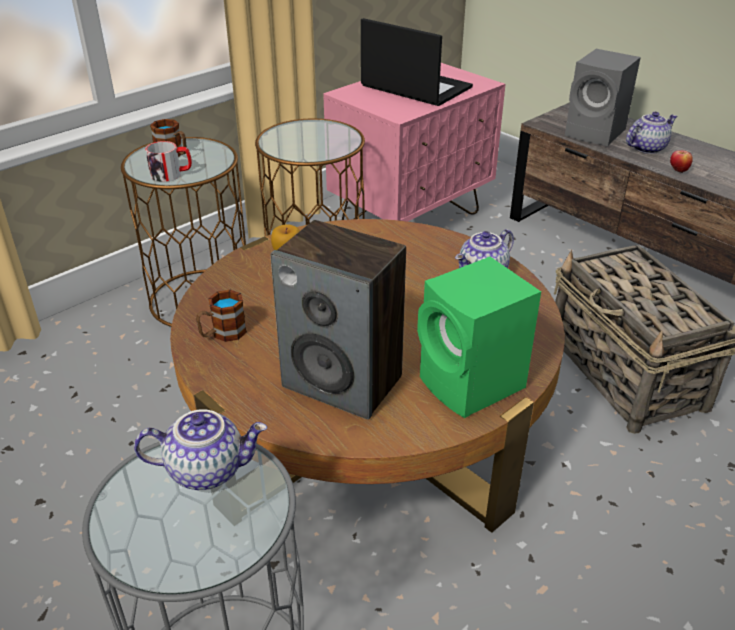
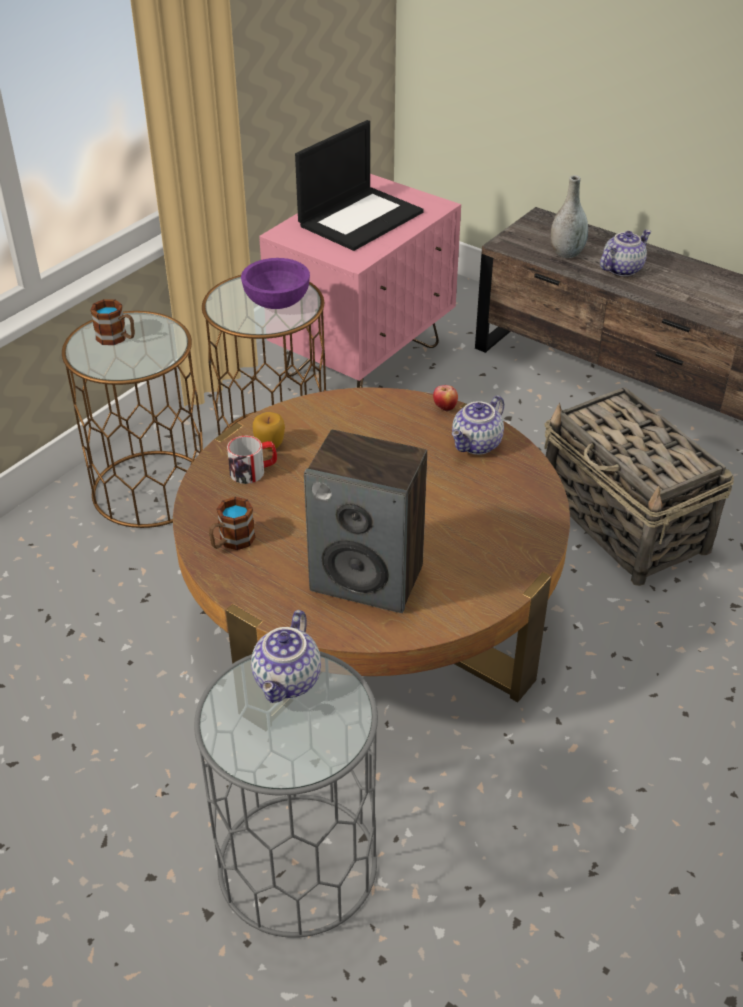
camera: 10 degrees left, 5 degrees up
(171, 174) = (126, 365): mug -> mug (253, 471)
(207, 469) = (289, 681): teapot -> teapot turned 120 degrees clockwise
(322, 140) = (276, 302): none -> purple bowl
(414, 87) = (360, 218): laptop -> laptop turned 105 degrees clockwise
(473, 385) = (492, 566): green speaker -> none
(597, 133) = (566, 253): grey speaker -> grey vase
(678, 171) = (657, 296): apple -> apple (444, 408)

